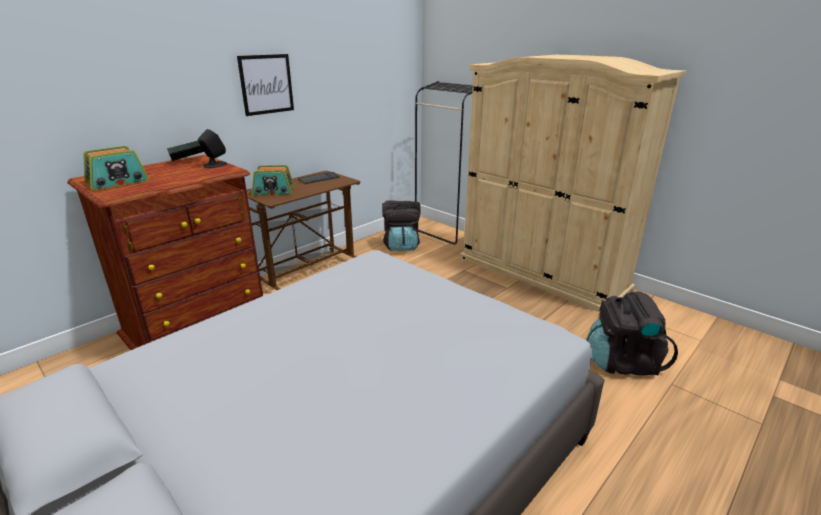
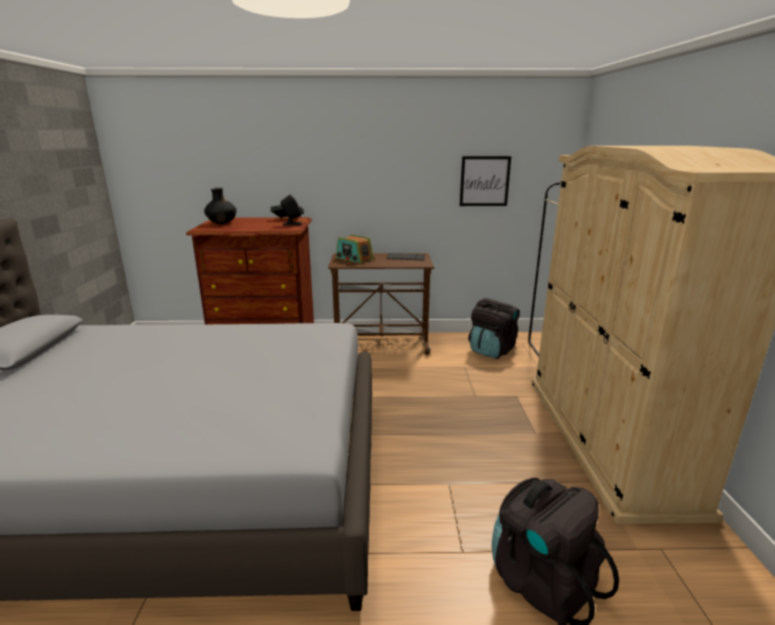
camera: 45 degrees right, 5 degrees down
(118, 182) = (222, 223): radio -> black vase
(266, 84) = (375, 165): picture -> picture (484, 181)

